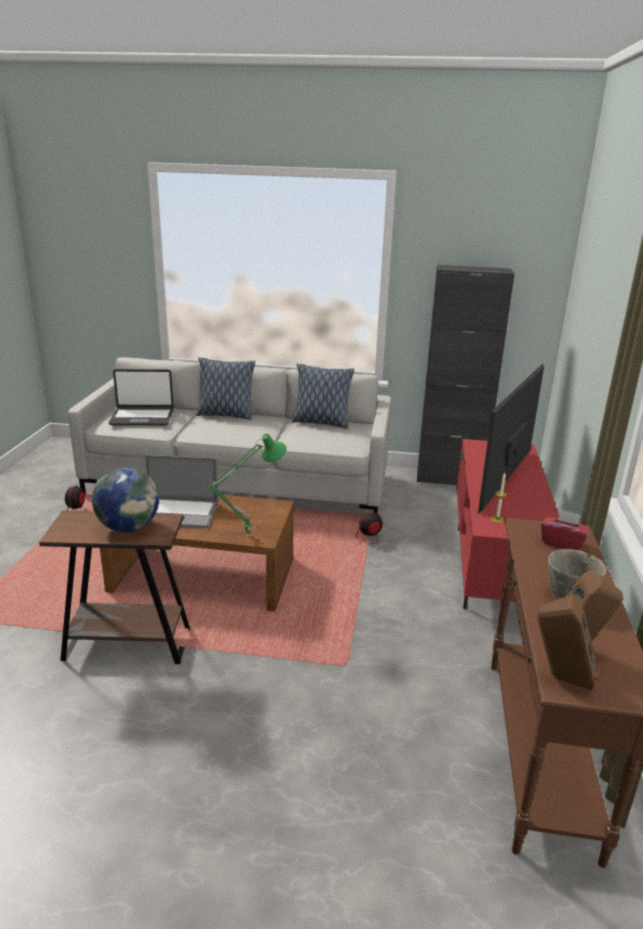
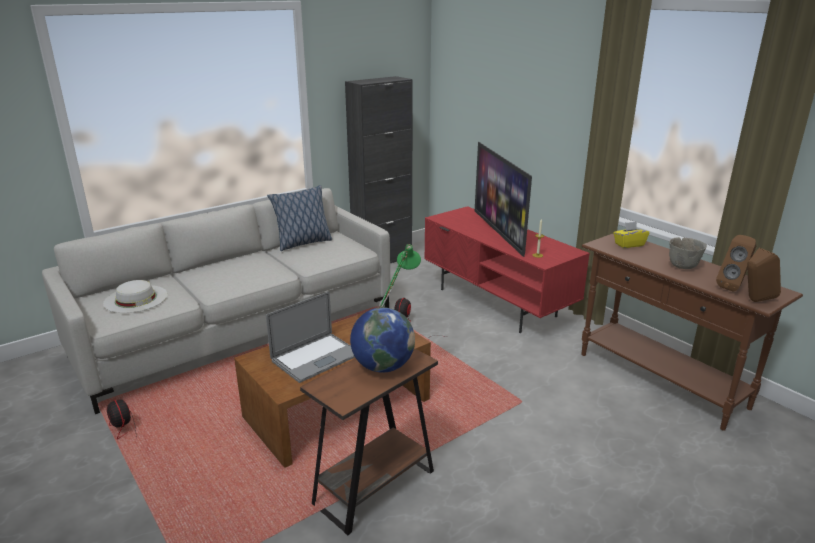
camera: 45 degrees left, 0 degrees up
(142, 417) = (136, 299): laptop -> white hat
(225, 415) = (212, 266): pillow -> none
(562, 543) = (629, 244): red tissue box -> yellow tissue box

